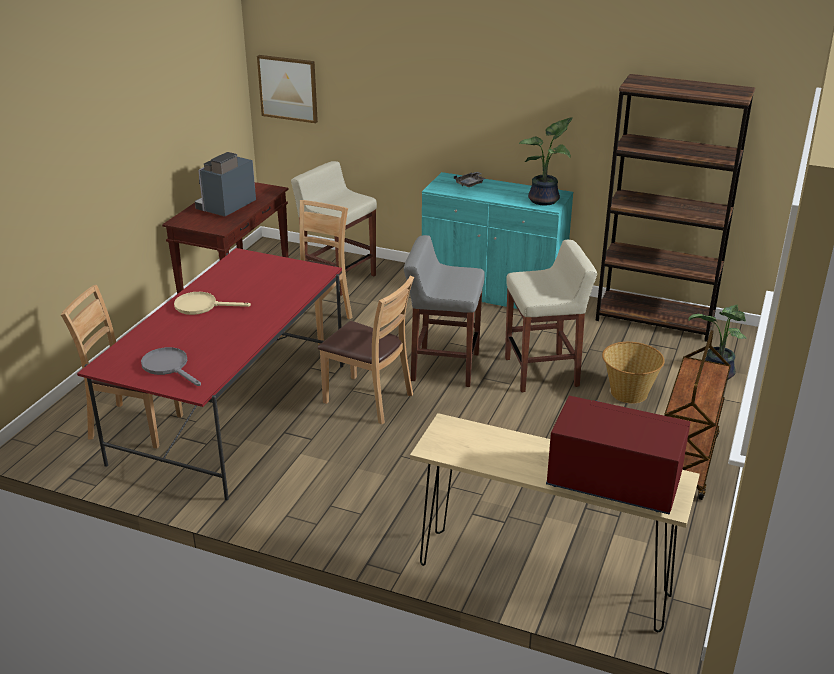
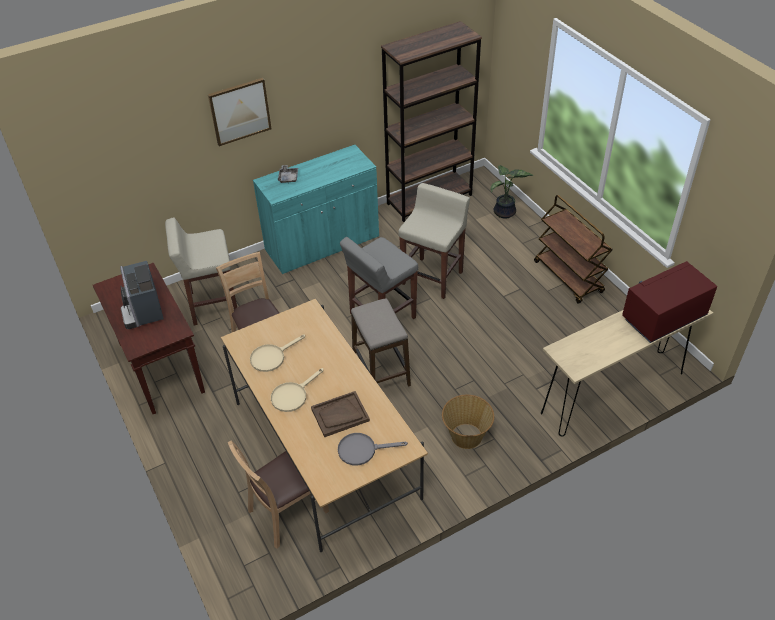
camera: 50 degrees left, 15 degrees up
(202, 338) = (340, 415): none -> brown tray
(232, 412) = (325, 449): red dining table -> beige dining table
(239, 278) = (272, 357): none -> beige frying pan
(288, 88) = (93, 180): picture -> picture (239, 111)
(369, 399) = (381, 371): brown chair -> stool
(545, 200) = (353, 161): potted plant -> none
(628, 393) = (488, 257): basket -> basket (466, 436)

